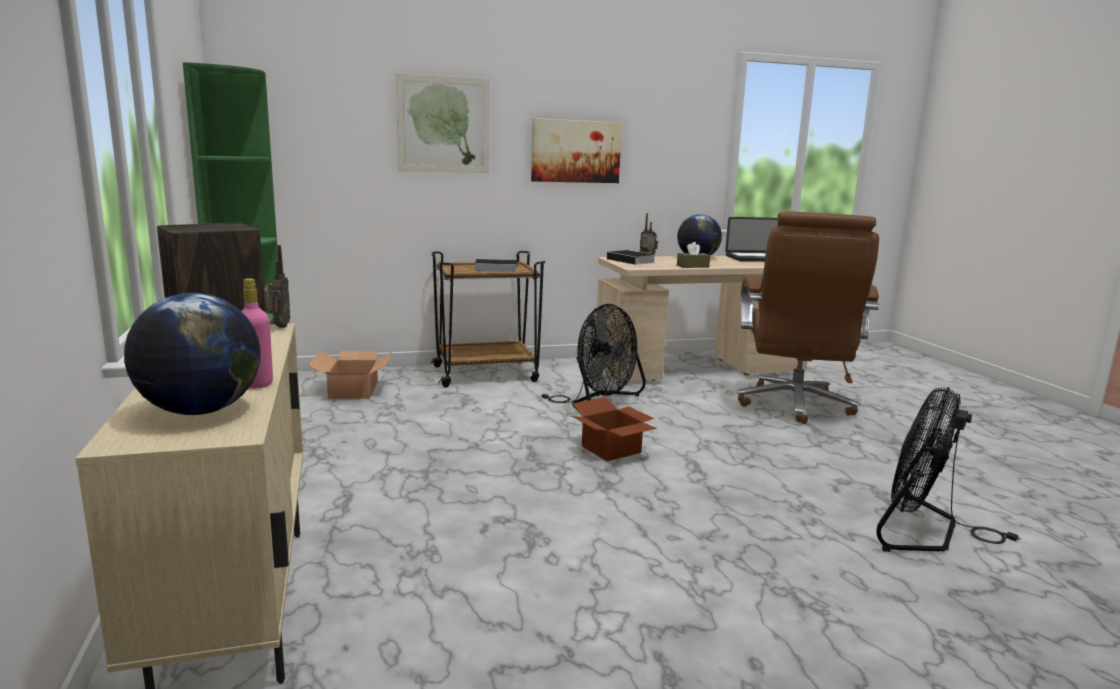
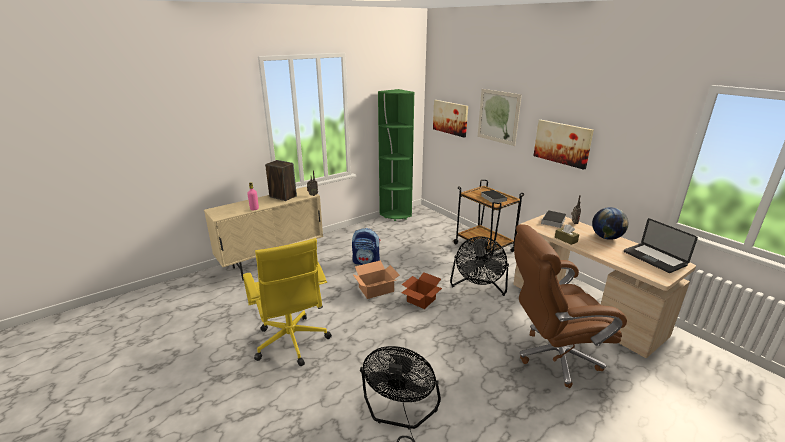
camera: 70 degrees right, 10 degrees up
(199, 411) = (232, 210): globe -> none
(311, 143) = (450, 117): none -> picture
(354, 390) = (429, 228): cardboard box -> cardboard box (376, 289)
(415, 469) = (367, 262): none -> backpack
(701, 614) = (292, 344): none -> yellow office chair

